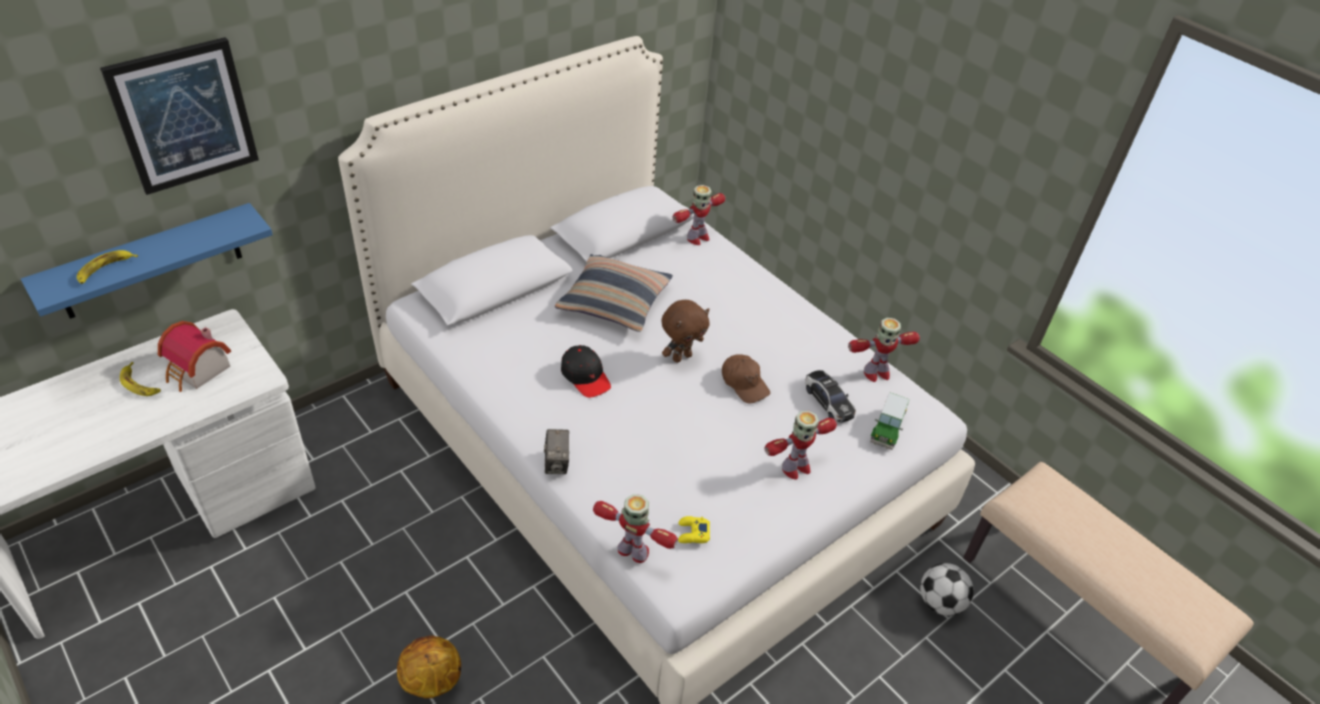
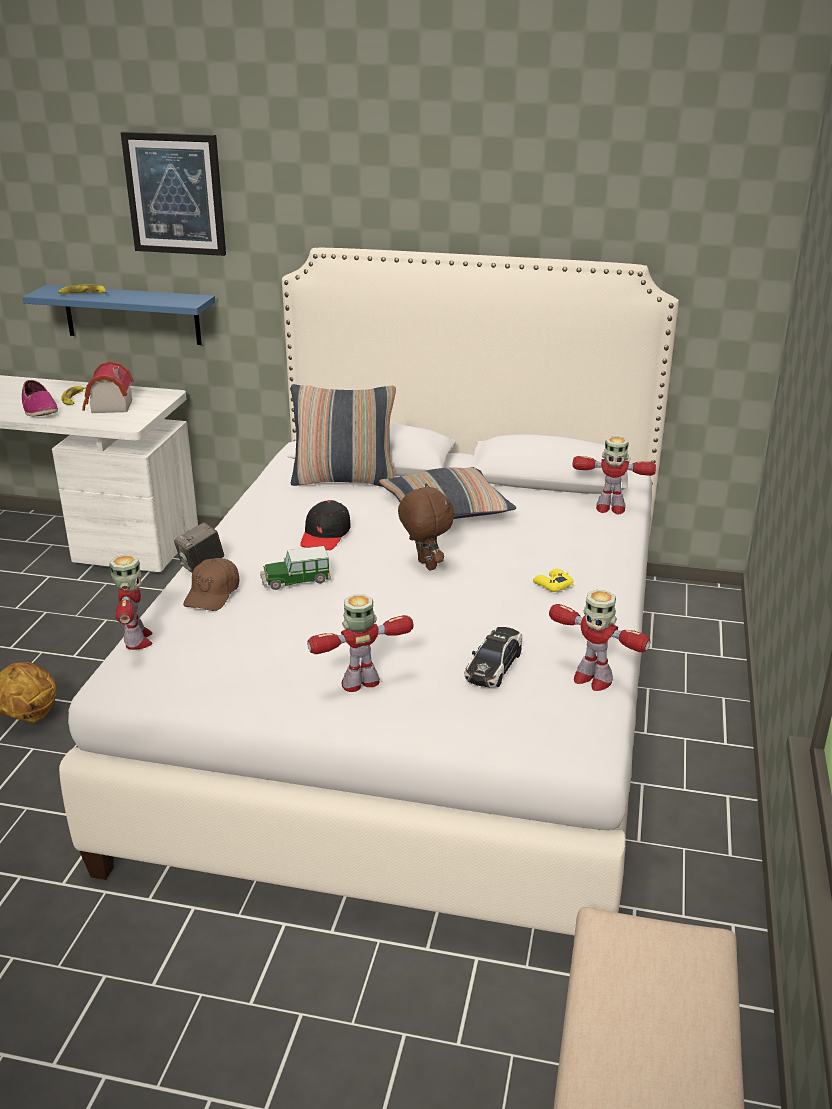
camera: 55 degrees right, 15 degrees down
(130, 418) = (39, 409): none -> shoe
(508, 319) = (344, 480): none -> pillow
(681, 357) = (425, 565): brown plush toy -> brown plush toy turned 135 degrees counterclockwise
(693, 533) = (192, 658): yellow game controller -> yellow game controller (552, 584)
(744, 383) = (442, 610): brown cap -> brown cap (213, 594)
(795, 468) = (361, 683): toy robot -> toy robot turned 135 degrees clockwise
(887, 429) = (509, 719): toy car -> toy car (295, 580)
(940, 603) = (473, 1024): football -> none

